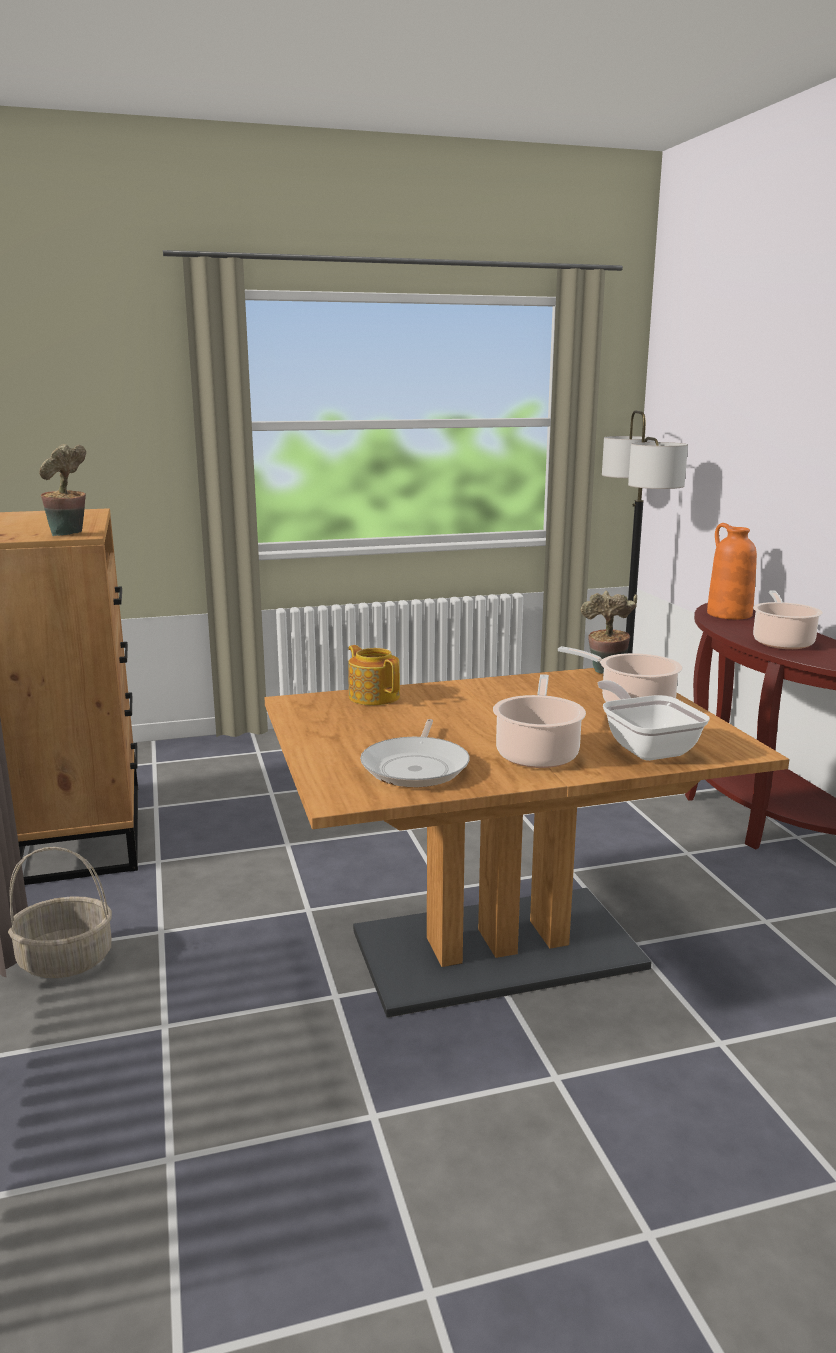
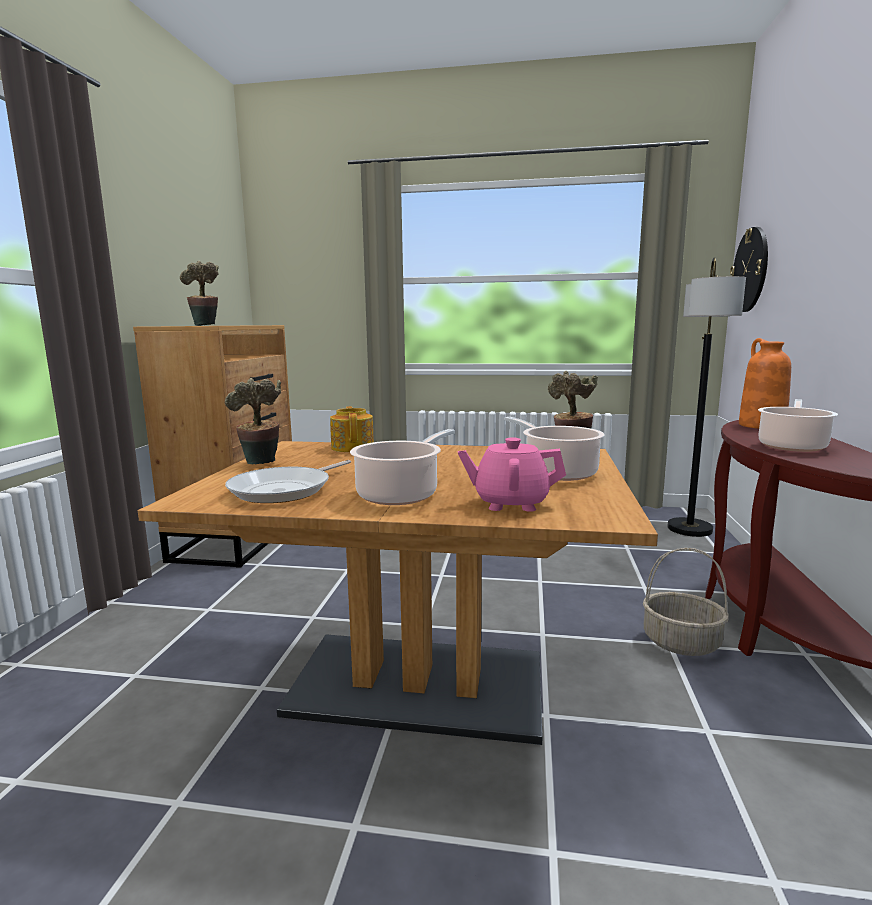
camera: 25 degrees right, 5 degrees down
(64, 961) = (135, 614): basket -> basket (680, 642)
(317, 736) = (261, 464): none -> potted plant
(646, 747) = (510, 503): frying pan -> pink teapot
(675, 425) = (750, 270): none -> wall clock

